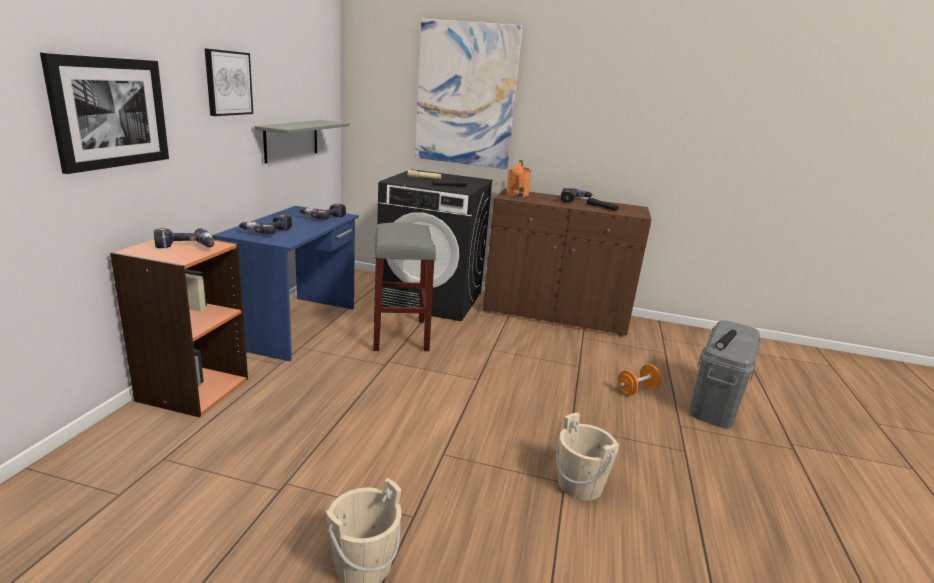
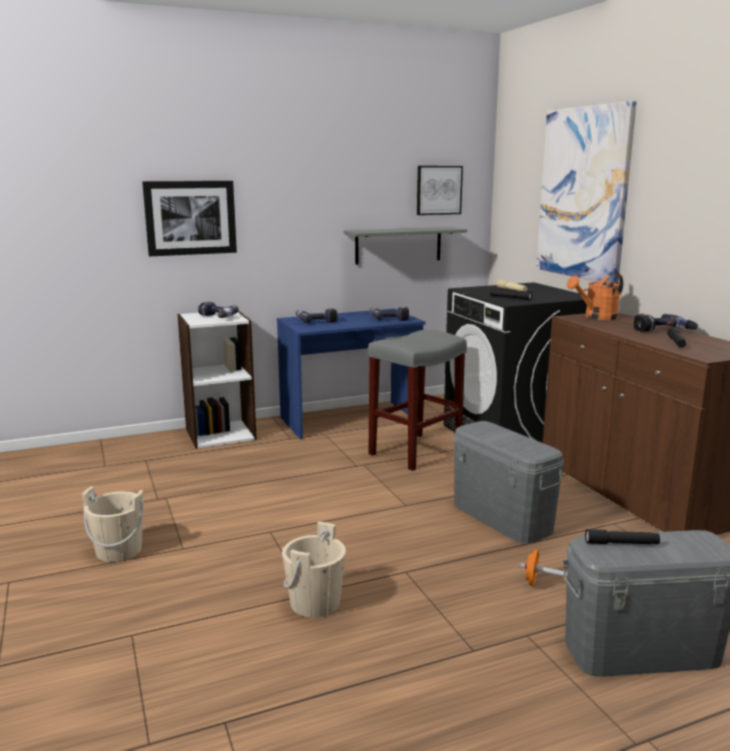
camera: 55 degrees right, 5 degrees down
(193, 389) = (220, 434): orange bookcase -> white bookcase
(228, 83) = (312, 194): picture -> picture (438, 190)
(537, 360) = (501, 517): none -> grey storage box

